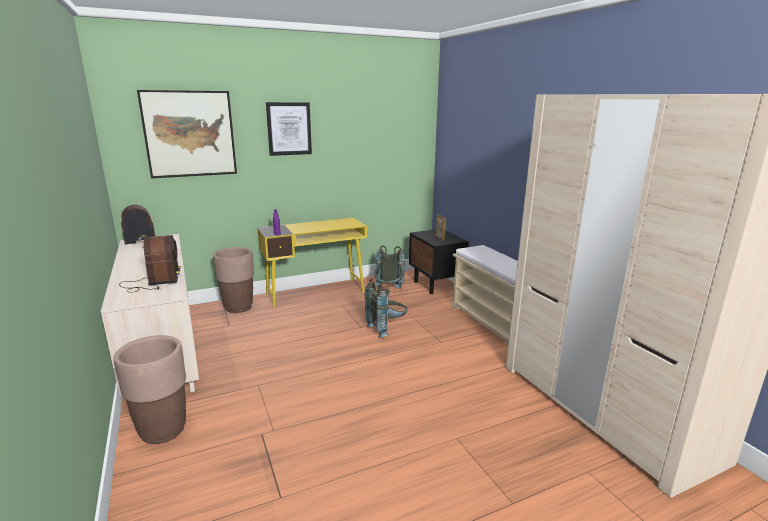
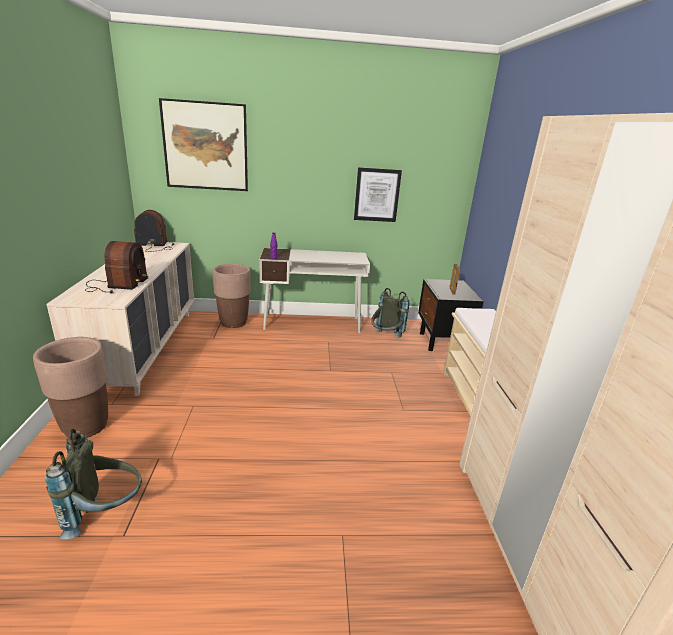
camera: 20 degrees right, 5 degrees up
(289, 129) = (305, 149): picture -> picture (377, 195)
(316, 293) = (312, 323): yellow desk -> white desk
(387, 329) = (355, 379): grey backpack -> grey backpack (106, 513)

